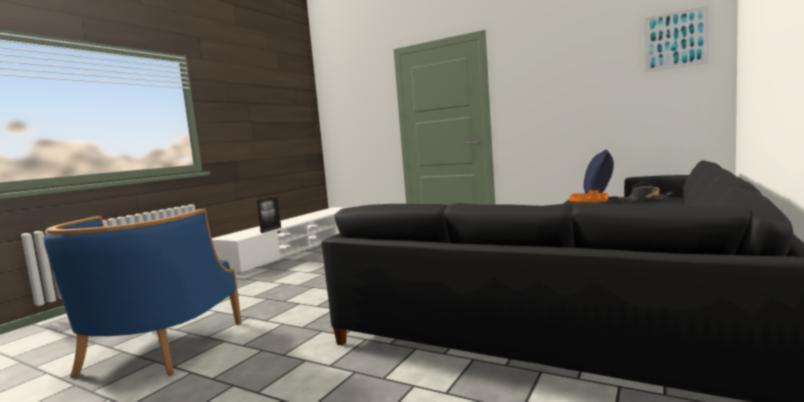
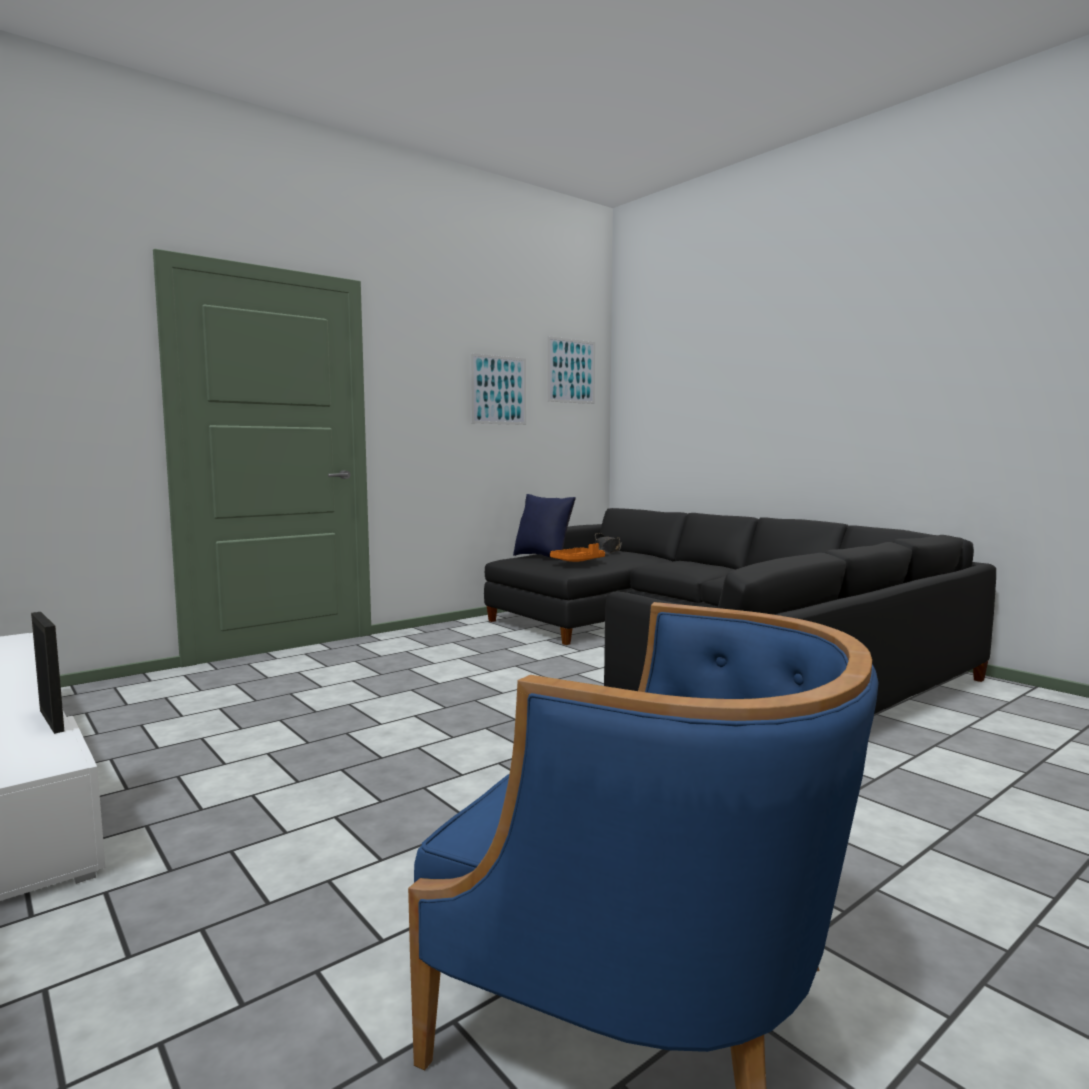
camera: 70 degrees left, 0 degrees up
(591, 72) = (498, 390): none -> picture

